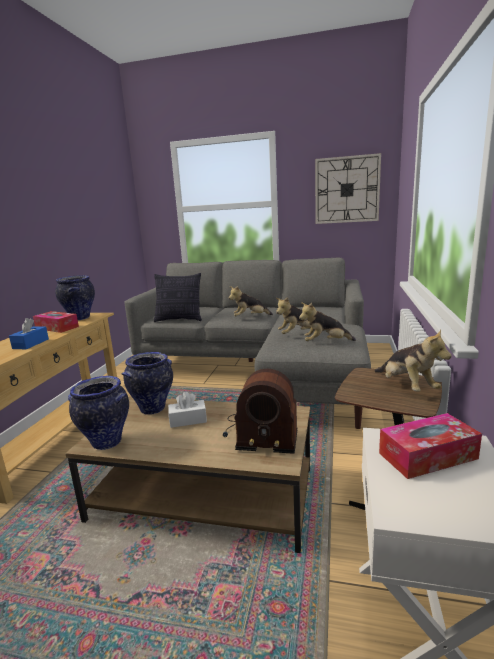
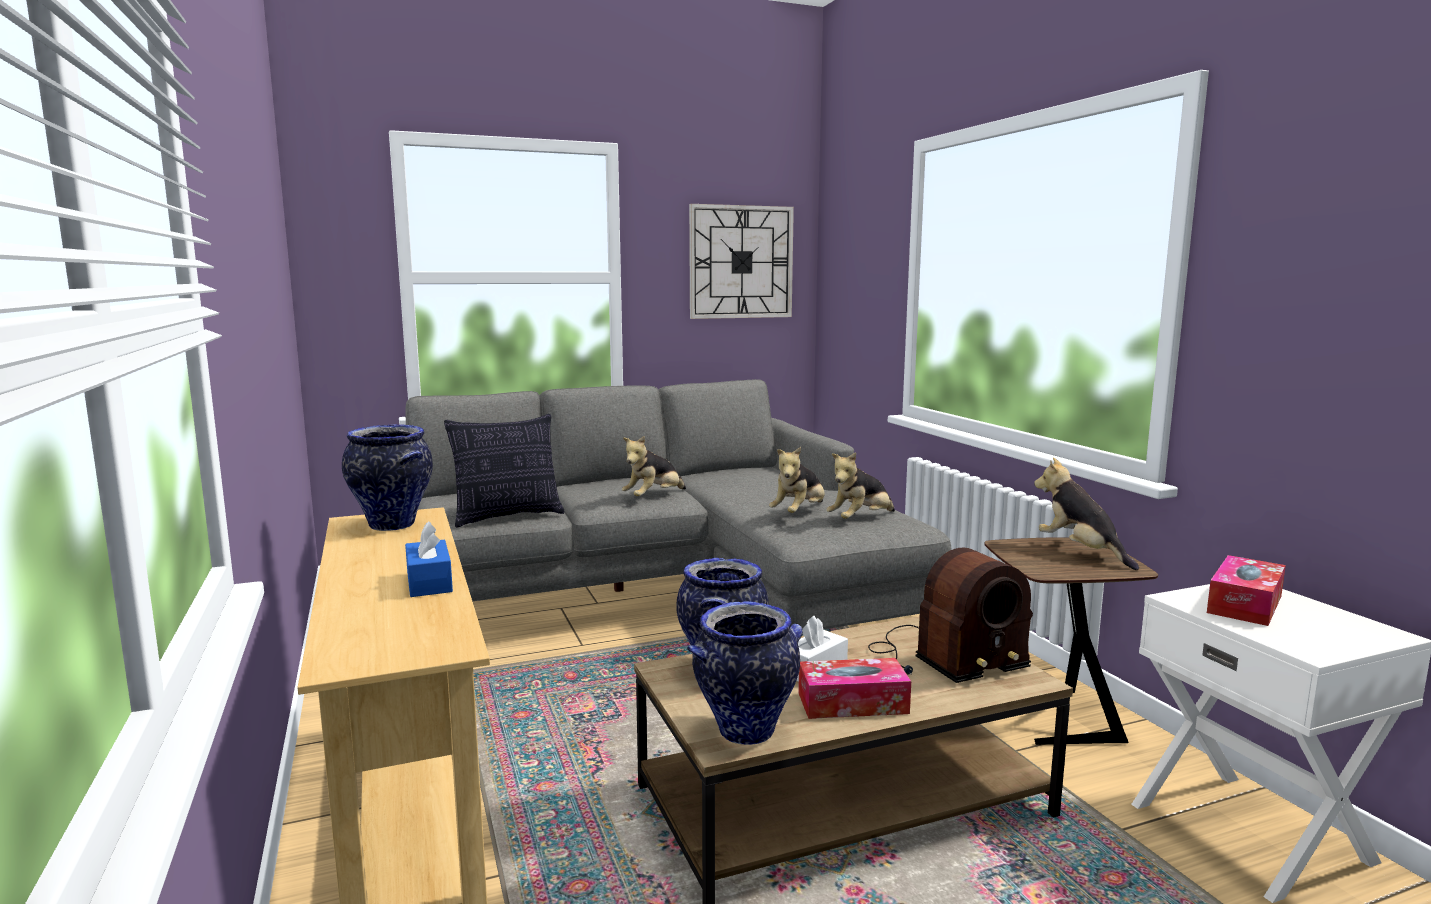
camera: 35 degrees left, 5 degrees down
(57, 328) = (393, 548): tissue box -> tissue box (852, 703)
(407, 387) = (1081, 552): plush toy -> plush toy turned 150 degrees counterclockwise

